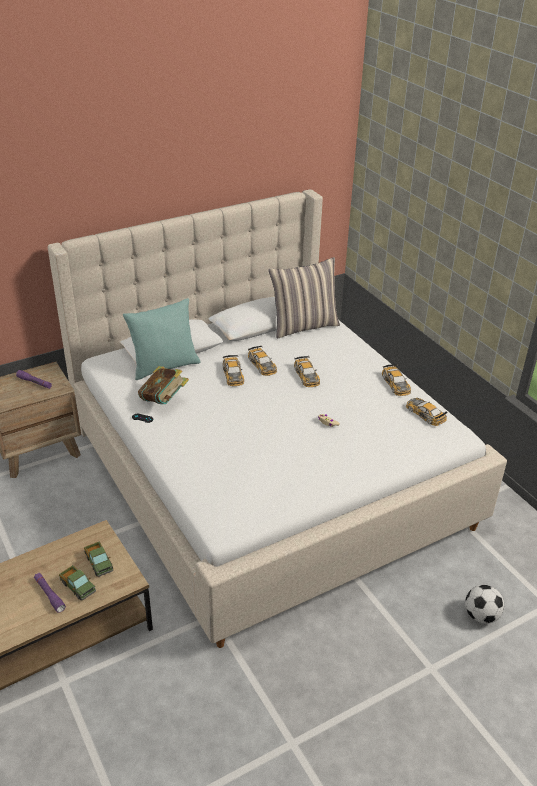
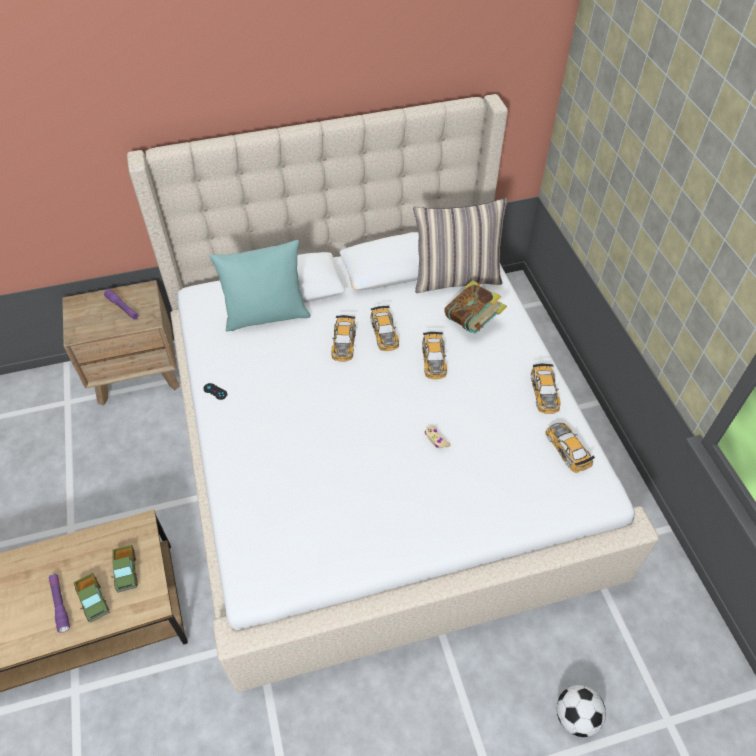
camera: 15 degrees right, 15 degrees up
(164, 400) = (249, 368): book -> book (472, 322)

